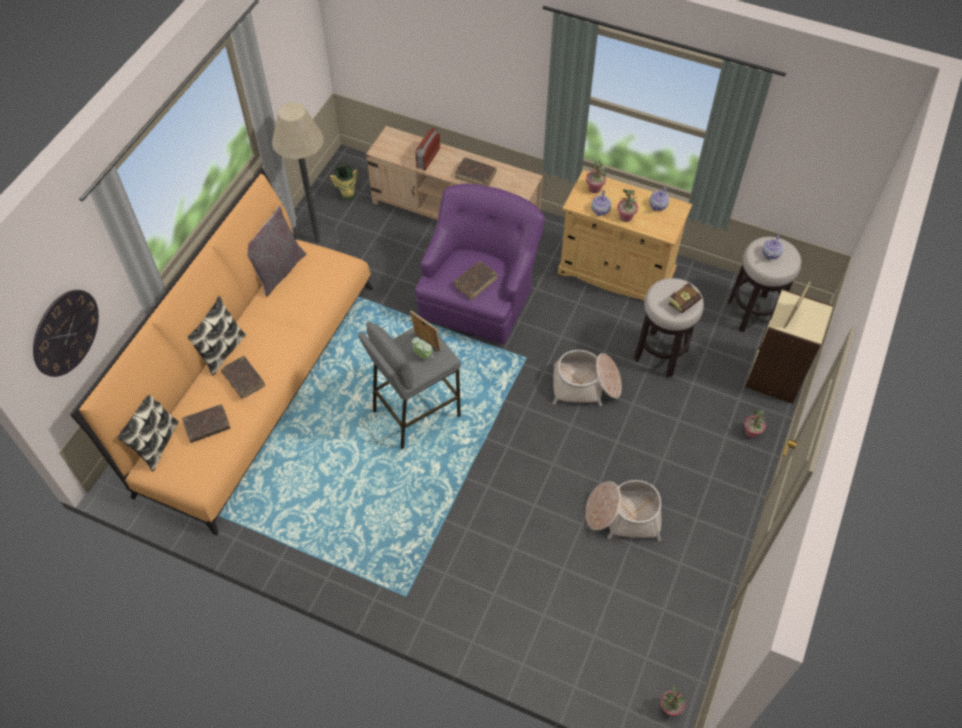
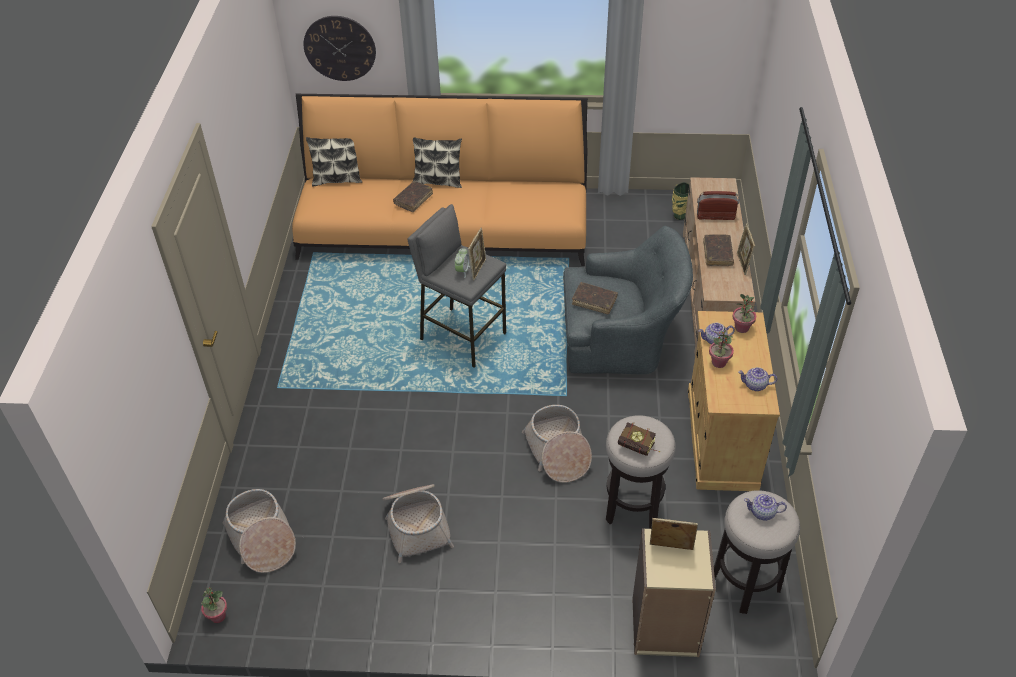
camera: 70 degrees right, 10 degrees down
(207, 426) = (361, 196): brown book -> none
(278, 271) = (537, 182): grey pillow -> none
(318, 242) = (613, 215): floor lamp -> none
(479, 295) = (621, 339): purple armchair -> grey armchair
(496, 165) = (742, 264): none -> picture frame
(595, 651) = (262, 539): none -> basket
(751, 432) = (572, 619): potted plant -> none

